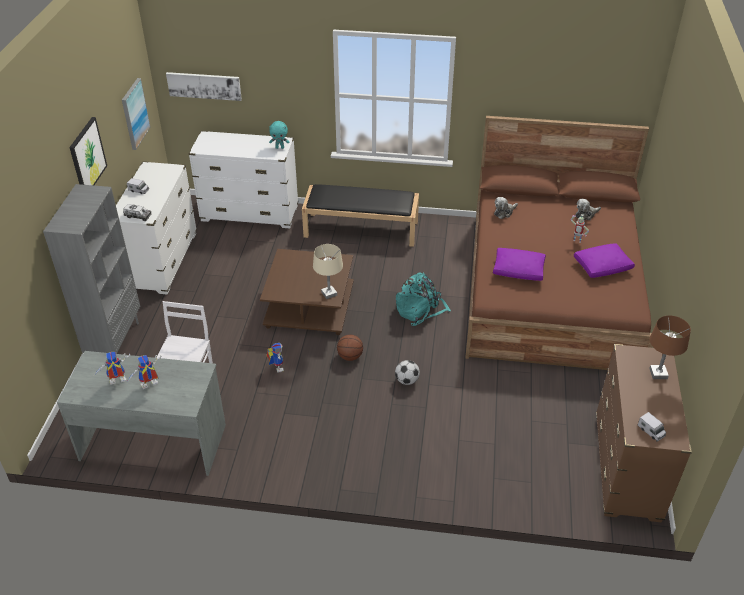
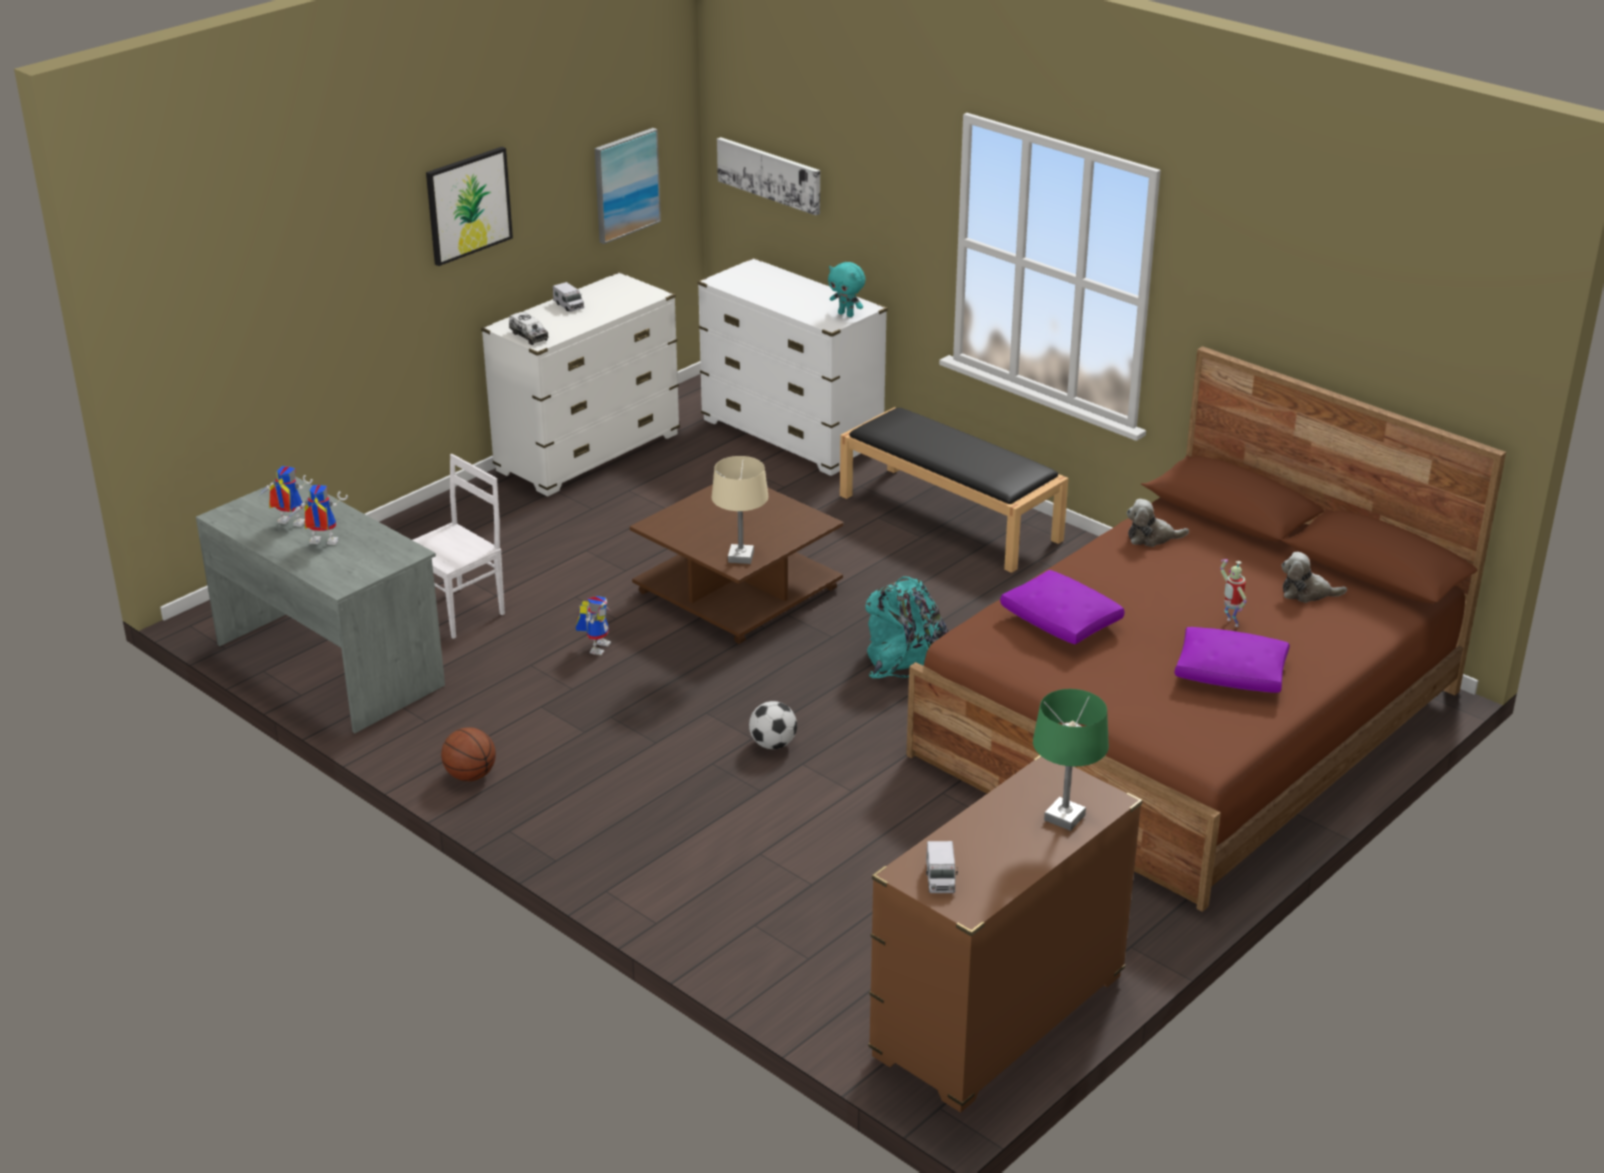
camera: 35 degrees right, 10 degrees down
(115, 341) = (414, 527): grey bookcase -> none
(350, 356) = (722, 678): basketball -> basketball (470, 775)
(658, 373) = (1065, 818): brown table lamp -> green table lamp

